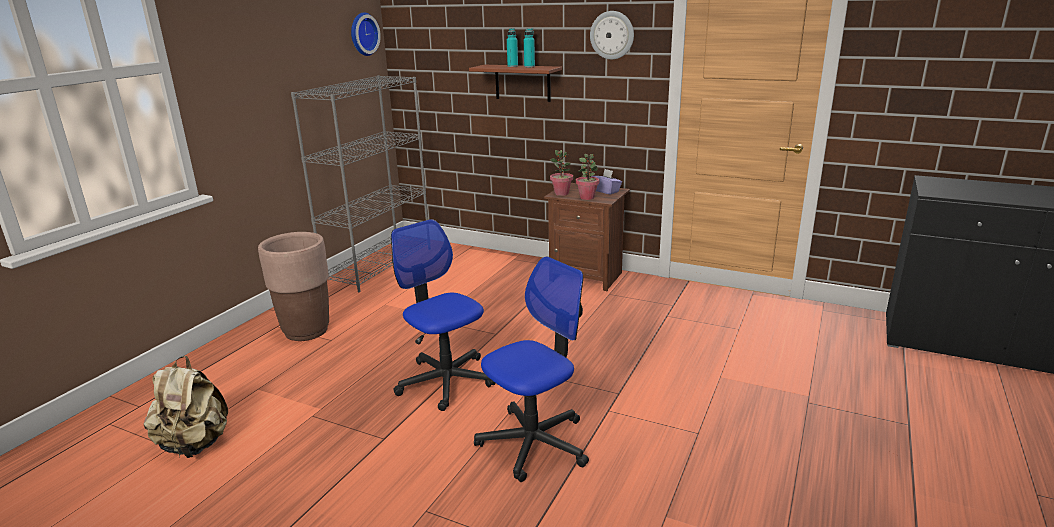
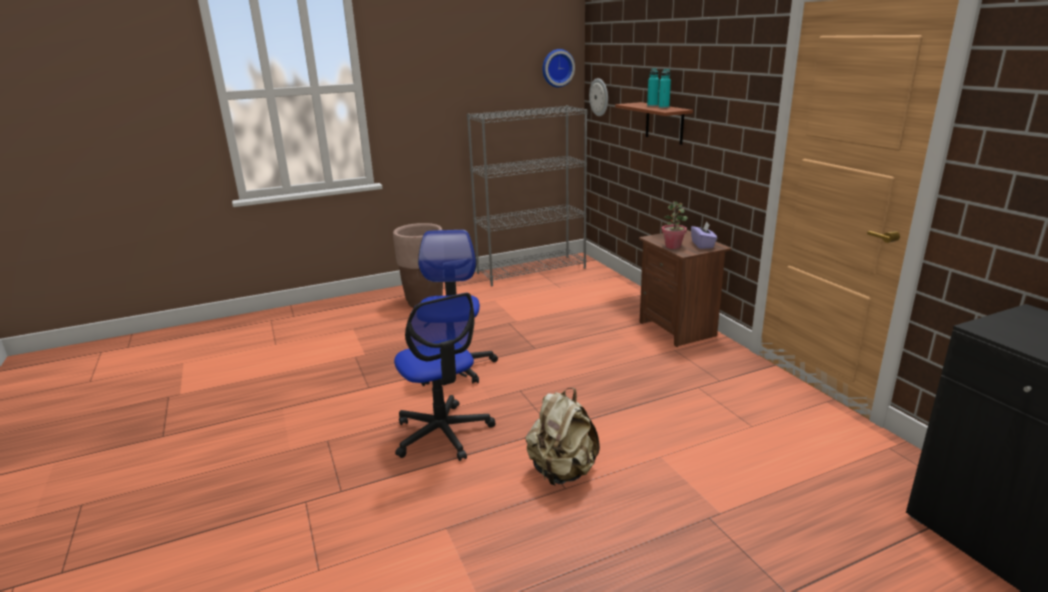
camera: 40 degrees right, 0 degrees up
(195, 445) = (286, 348): beige backpack -> beige backpack (562, 472)
(534, 443) = (442, 433): office chair -> office chair turned 60 degrees clockwise
(561, 193) = (658, 238): potted plant -> none
(612, 35) = (733, 80): wall clock -> wall clock (599, 97)

